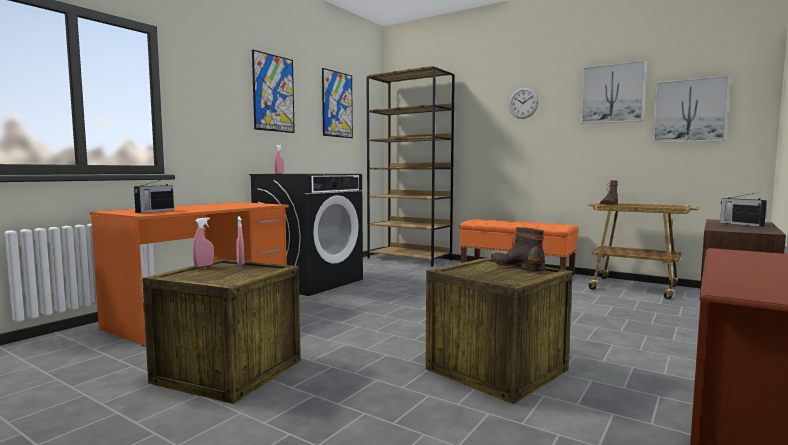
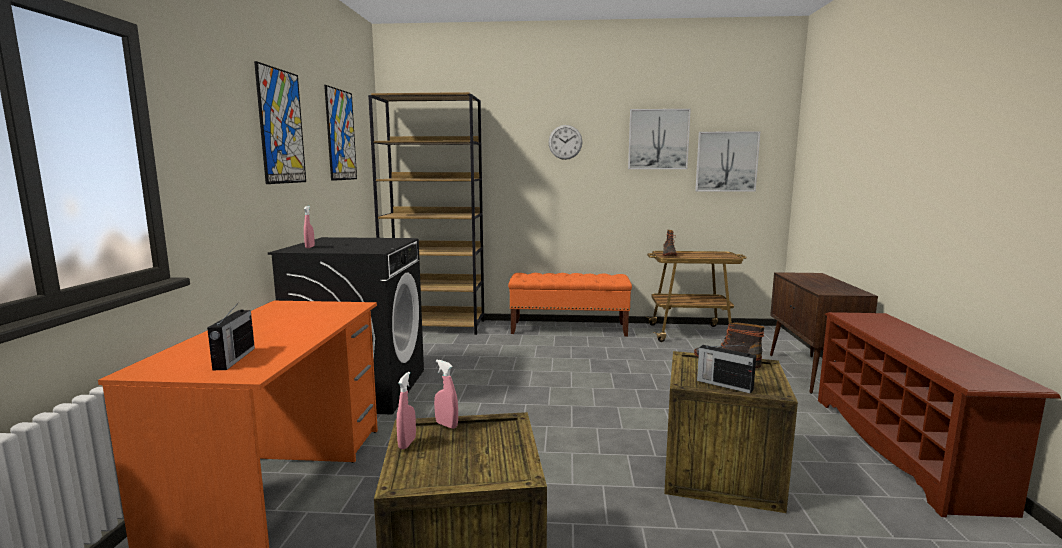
camera: 30 degrees left, 5 degrees up
(740, 224) = (815, 280): radio -> radio (723, 384)

